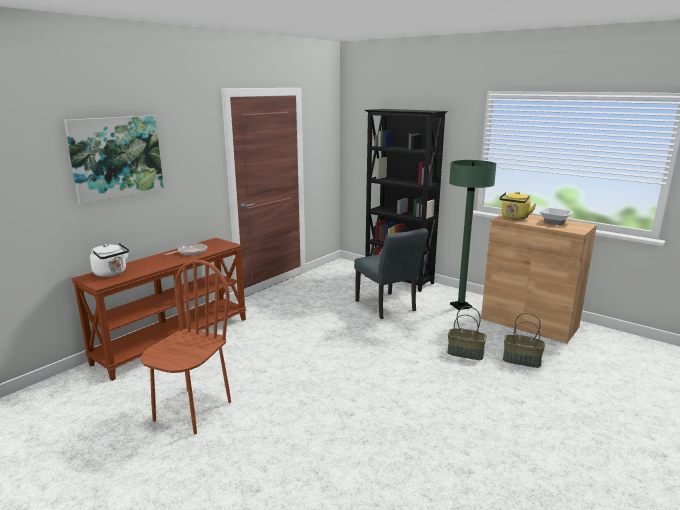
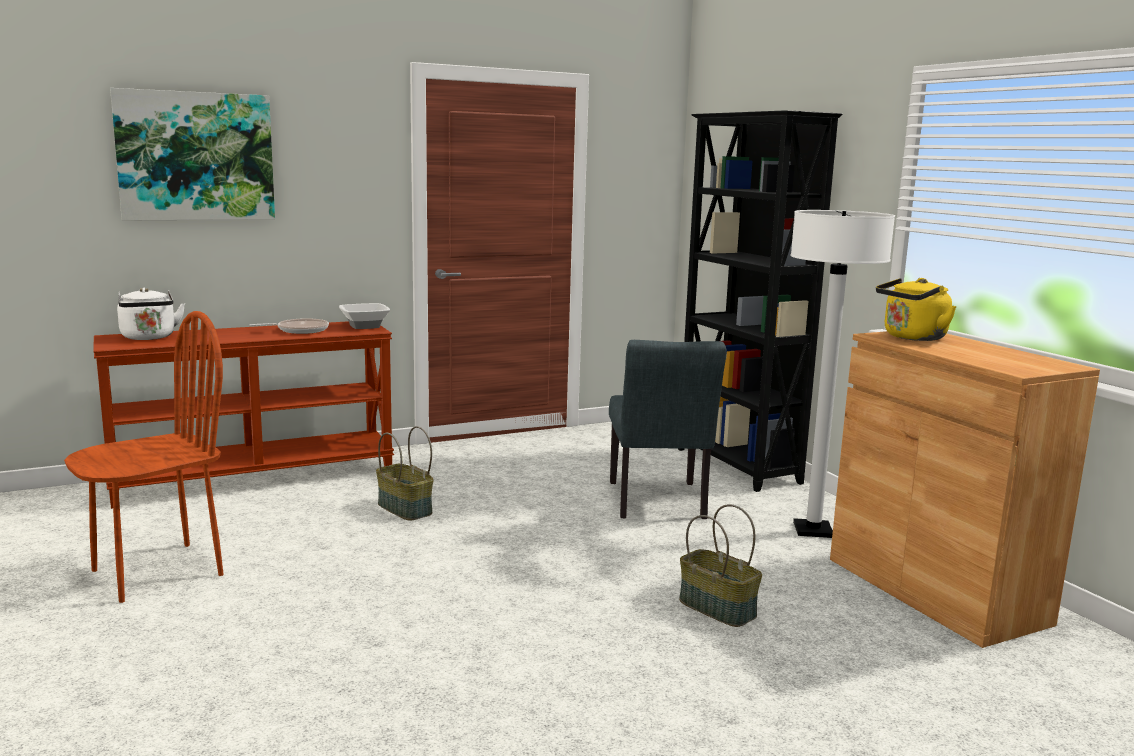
camera: 25 degrees right, 5 degrees down
(461, 306) = (813, 530): green floor lamp -> white floor lamp
(521, 360) = (826, 650): basket -> basket (403, 509)
(554, 222) = (994, 353): bowl -> bowl (365, 326)

